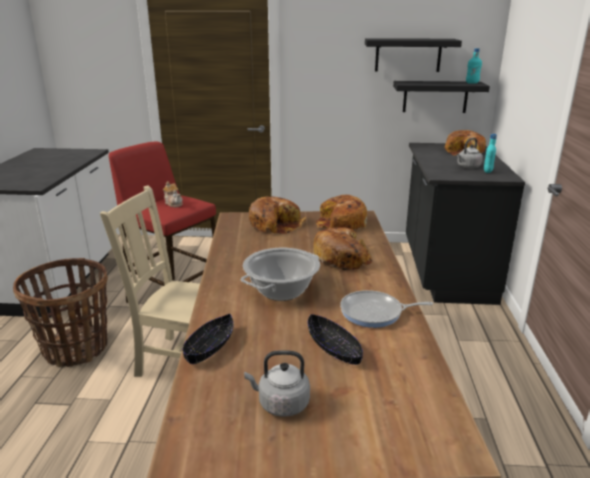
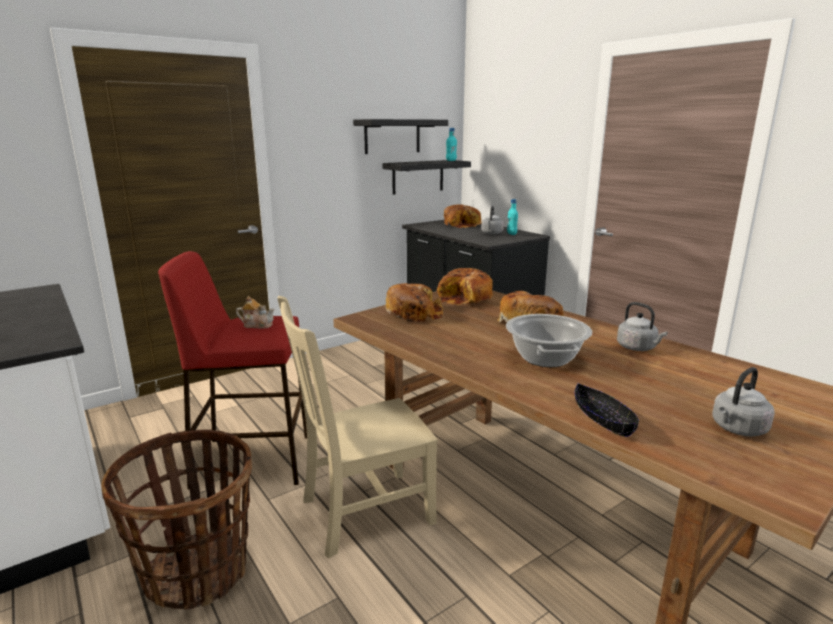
camera: 40 degrees left, 5 degrees down
(334, 348) = (673, 380): black bowl -> none
(375, 313) = (638, 348): frying pan -> grey kettle

